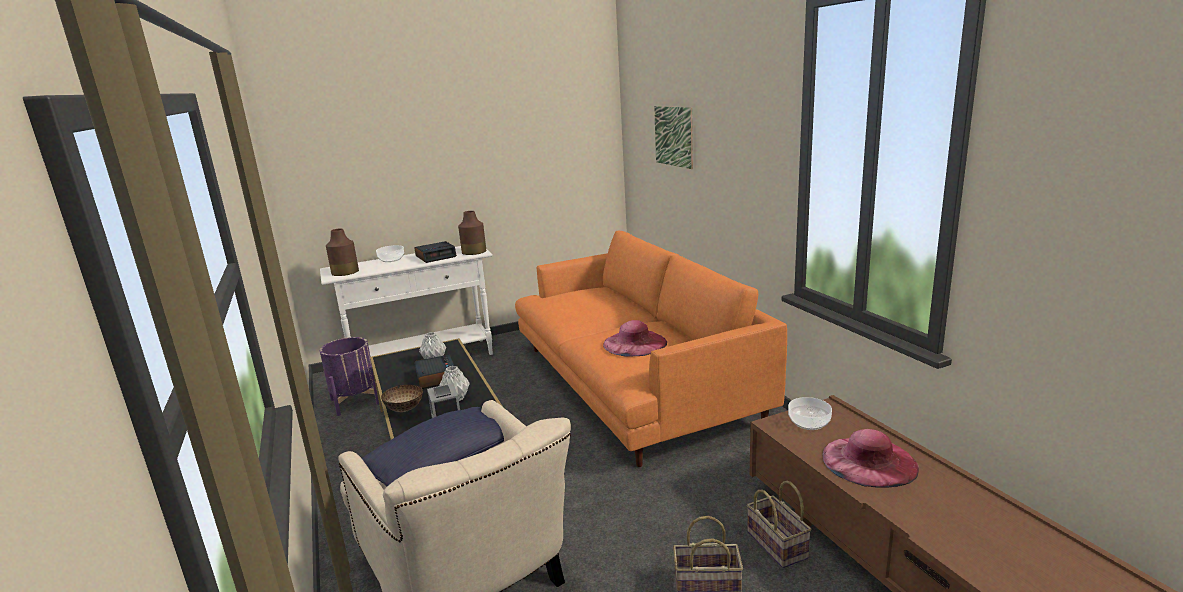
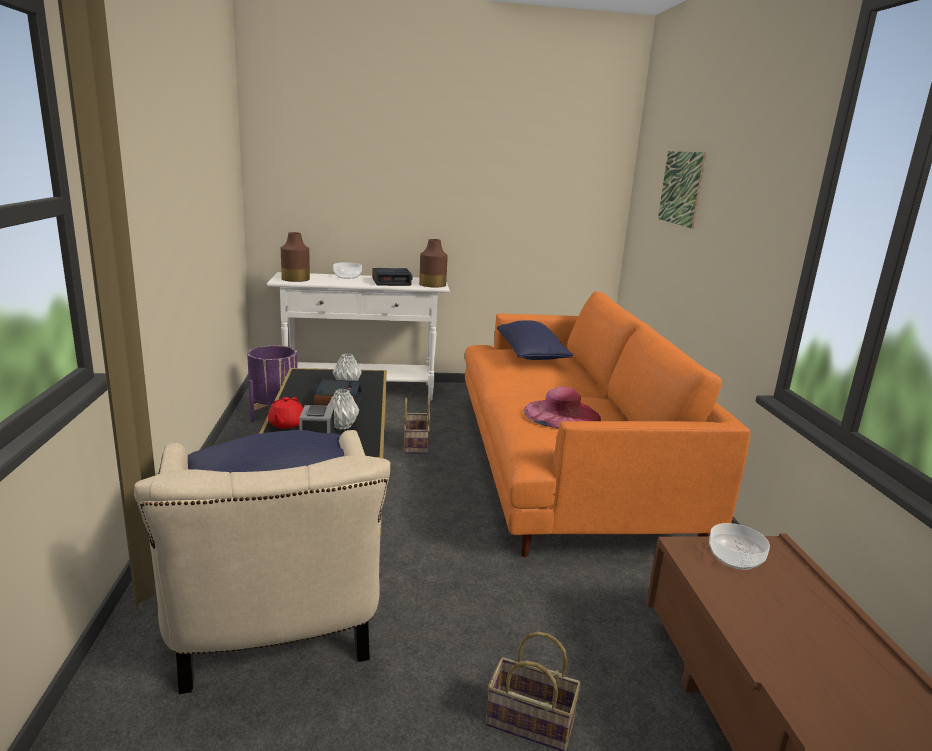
camera: 15 degrees right, 0 degrees up
(405, 409) = (286, 424): bowl -> red teapot
(578, 296) = (531, 355): none -> blue pillow
(779, 545) = (647, 702): basket -> basket (416, 445)
(869, 461) = (795, 630): pink hat -> none

